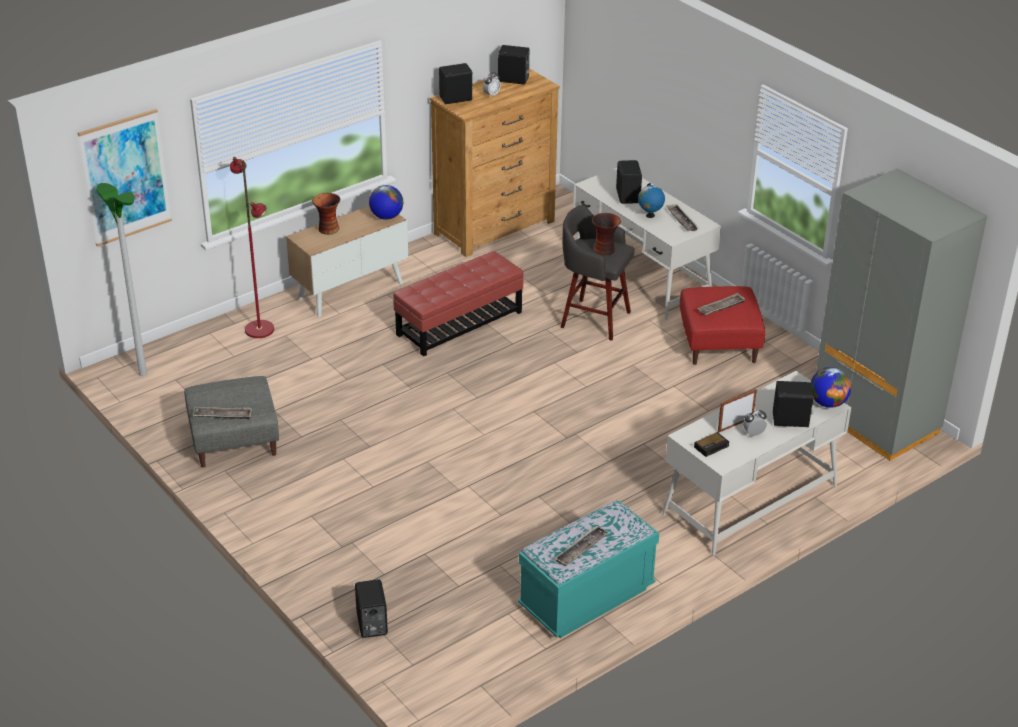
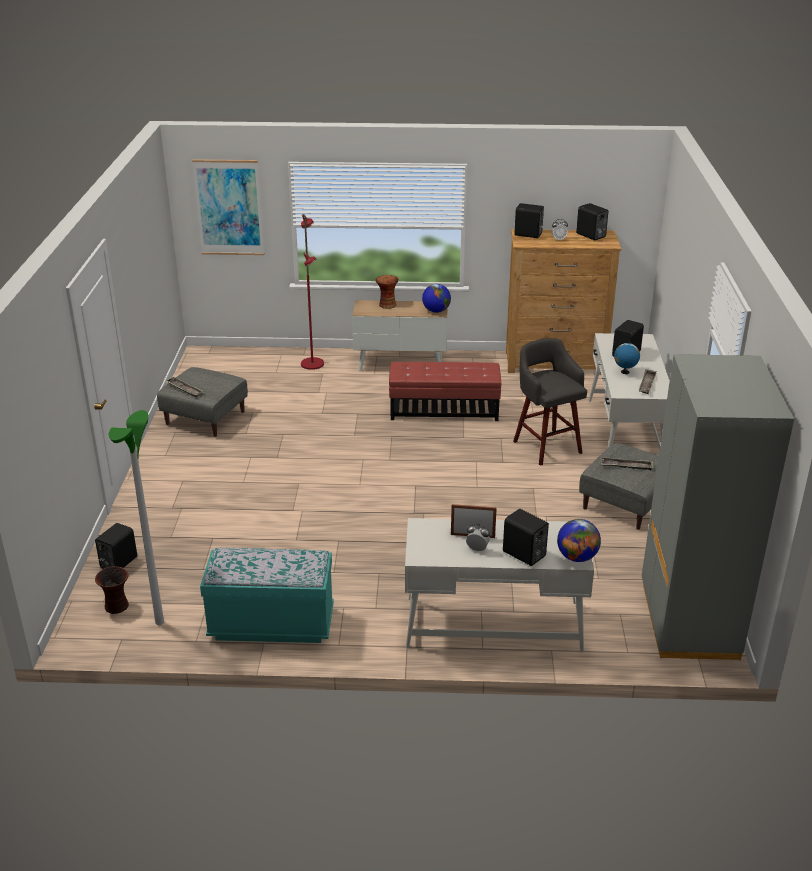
camera: 40 degrees right, 5 degrees down
(143, 373) = (212, 361): floor lamp -> floor lamp (160, 622)
(581, 549) = (250, 568): tray -> none
(605, 249) = (556, 382): vase -> vase (117, 606)
(712, 446) = (429, 541): alarm clock -> none
(719, 344) = (625, 503): red ottoman -> grey ottoman

